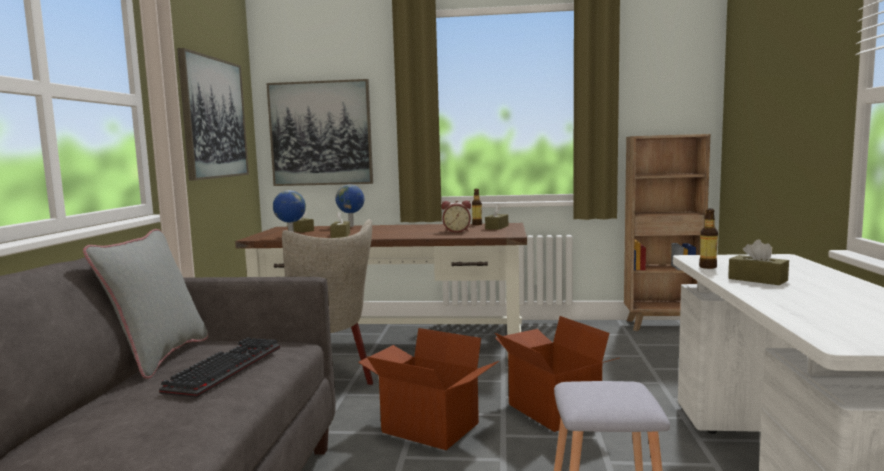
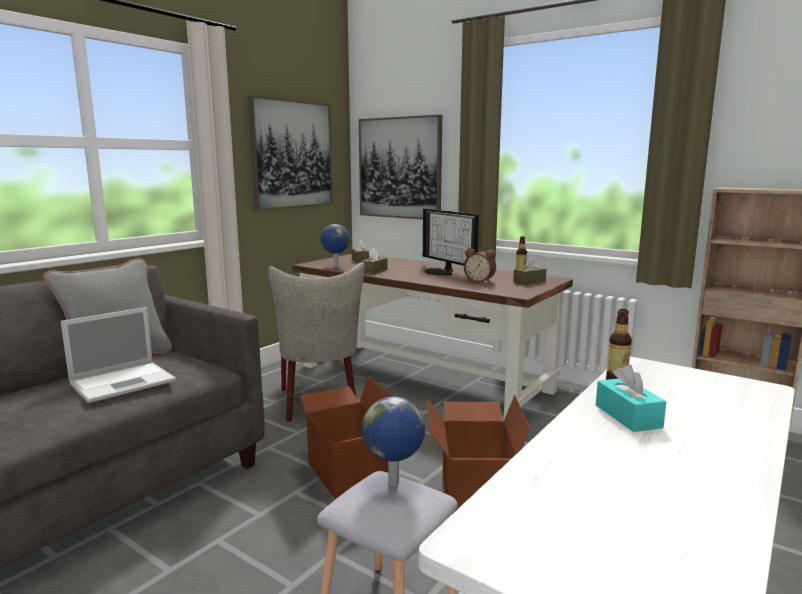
camera: 30 degrees right, 5 degrees up
(224, 368) = (124, 382): keyboard -> laptop
(351, 226) = (408, 261): globe -> globe (394, 484)
(406, 229) = (441, 272): none -> monitor
(757, 279) = (628, 416): brown tissue box -> turquoise tissue box

